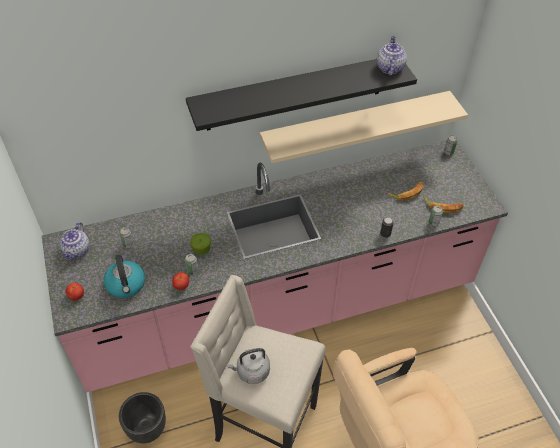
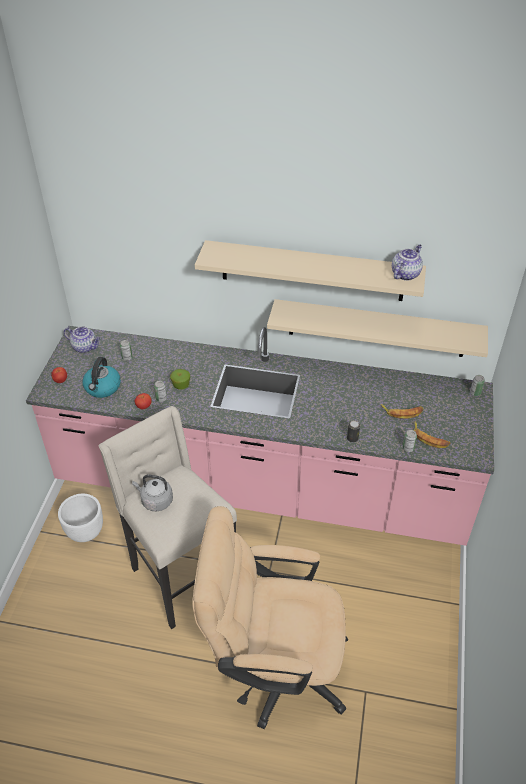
camera: 30 degrees right, 5 degrees down
(77, 251) = (85, 347): teapot -> teapot turned 105 degrees counterclockwise
(146, 429) = (85, 532): black planter -> white planter
(295, 93) = (312, 271): black shelf -> beige shelf

